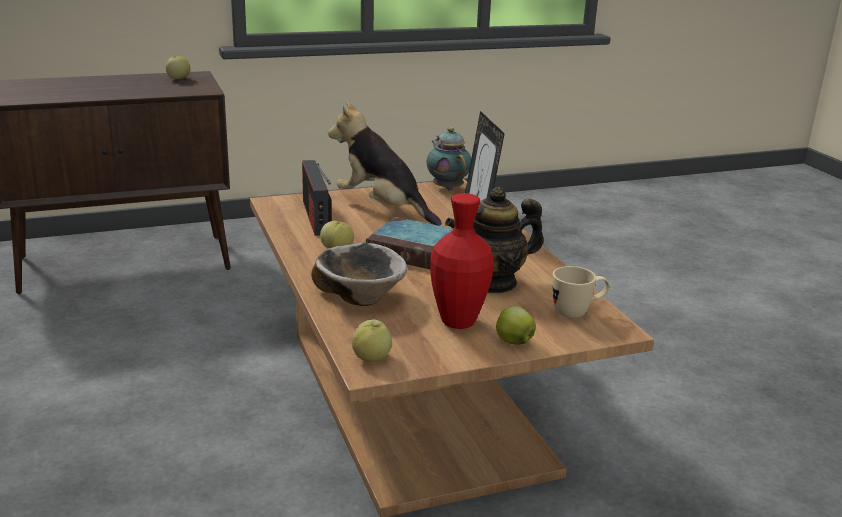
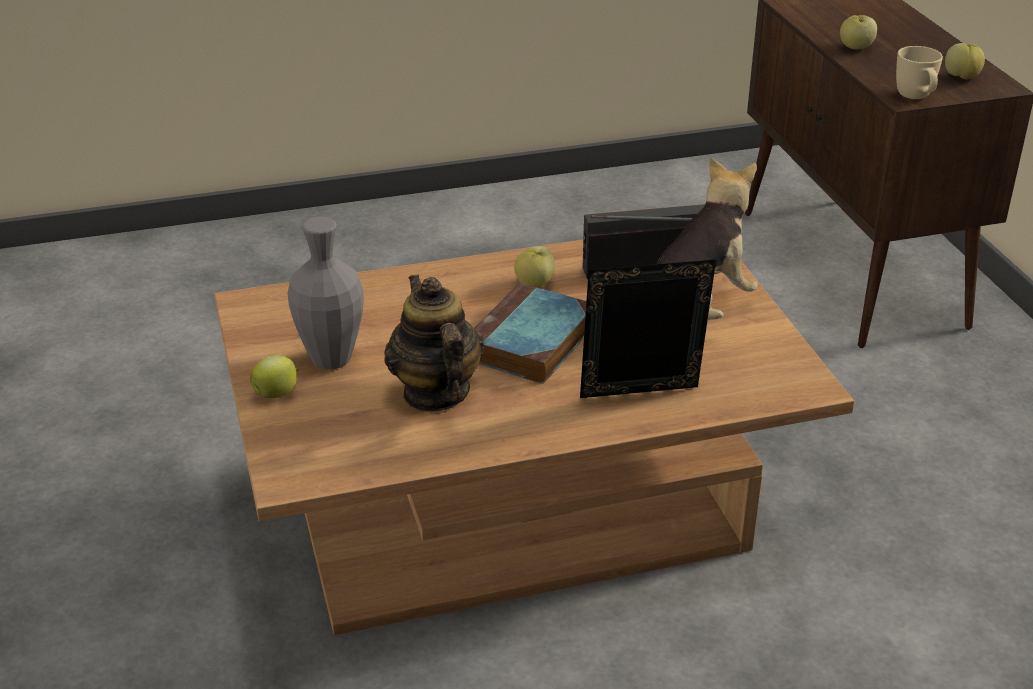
camera: 95 degrees right, 10 degrees up
(361, 297) = (404, 299): bowl -> none
(372, 357) = (267, 304): apple -> apple (855, 48)
(447, 188) = (796, 379): teapot -> none
(458, 322) = (331, 360): red vase -> grey vase
(577, 313) = (338, 453): beige mug -> beige mug (916, 99)

